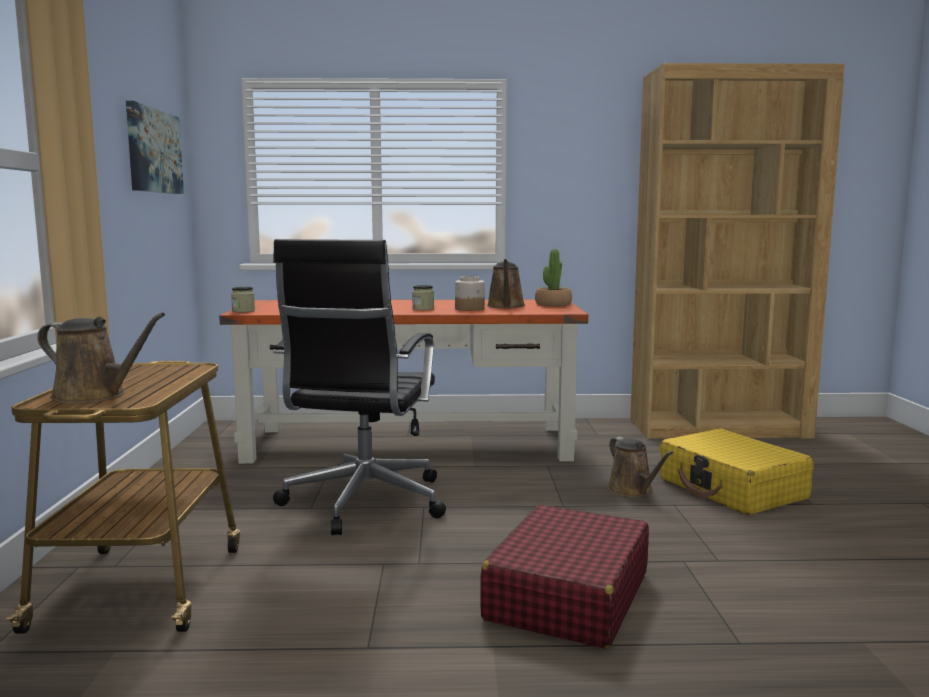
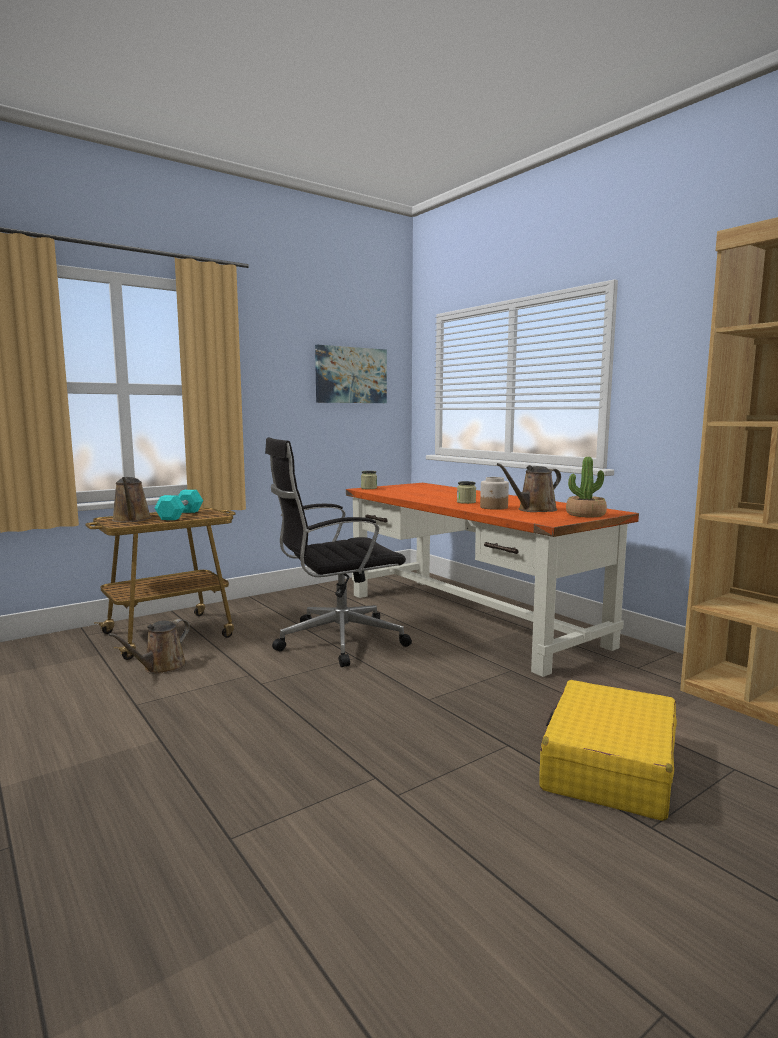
camera: 55 degrees right, 0 degrees up
(144, 376) = (180, 515): none -> turquoise dumbbell
(567, 596) = (254, 744): red suitcase -> none
(633, 491) = (512, 718): brown watering can -> brown watering can (161, 667)

